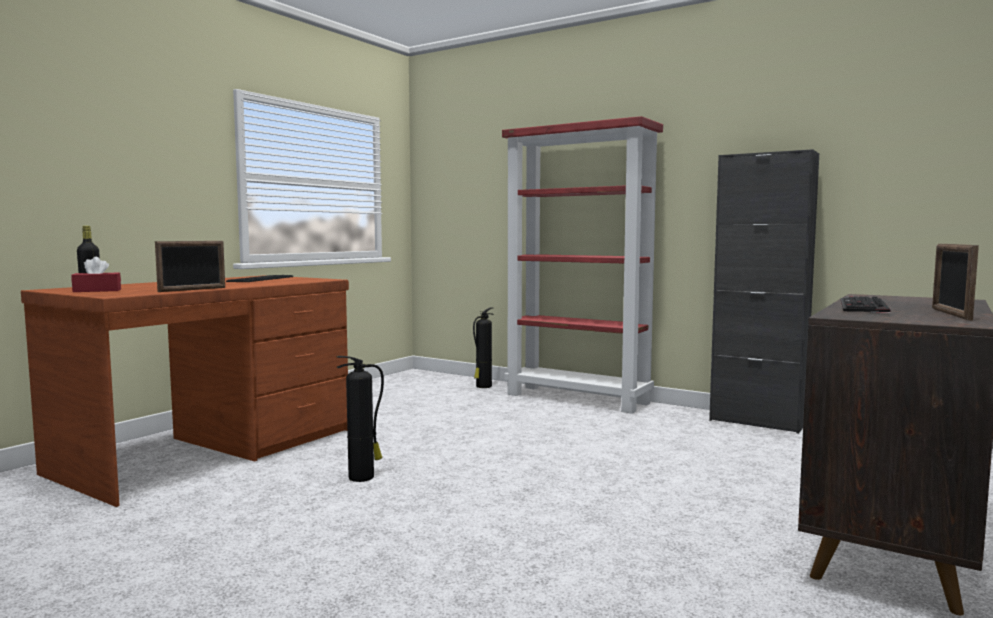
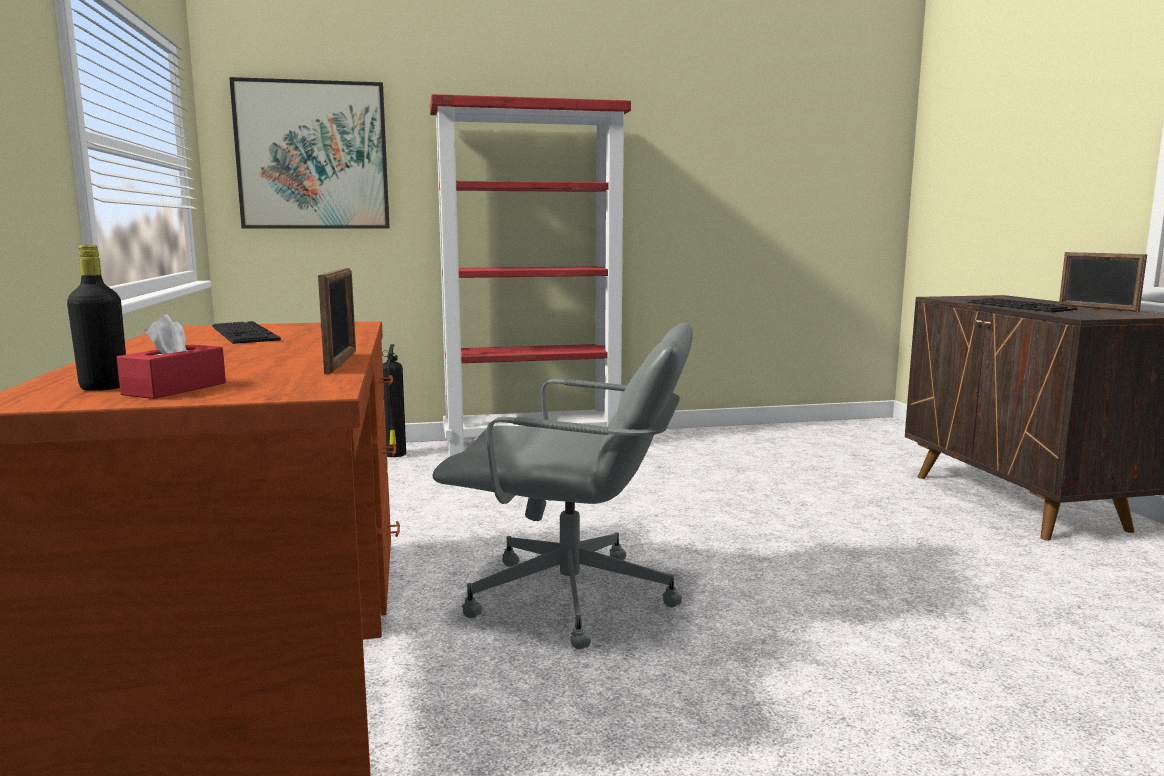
camera: 45 degrees left, 5 degrees up
(363, 477) = (573, 599): fire extinguisher -> grey office chair
(463, 177) = (313, 156): none -> picture
(757, 422) = (726, 432): black cabinet -> none

